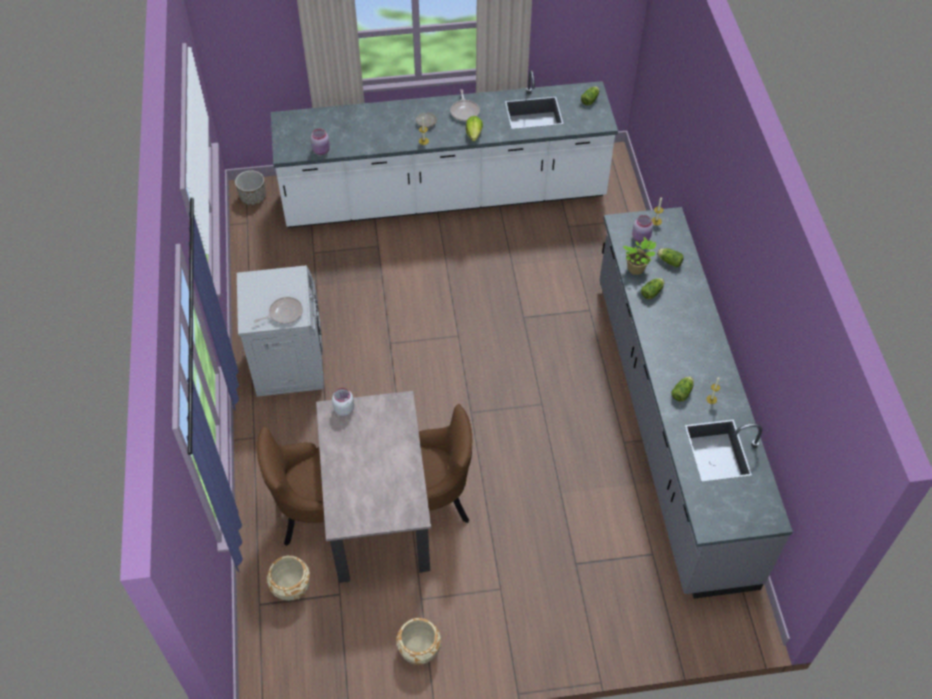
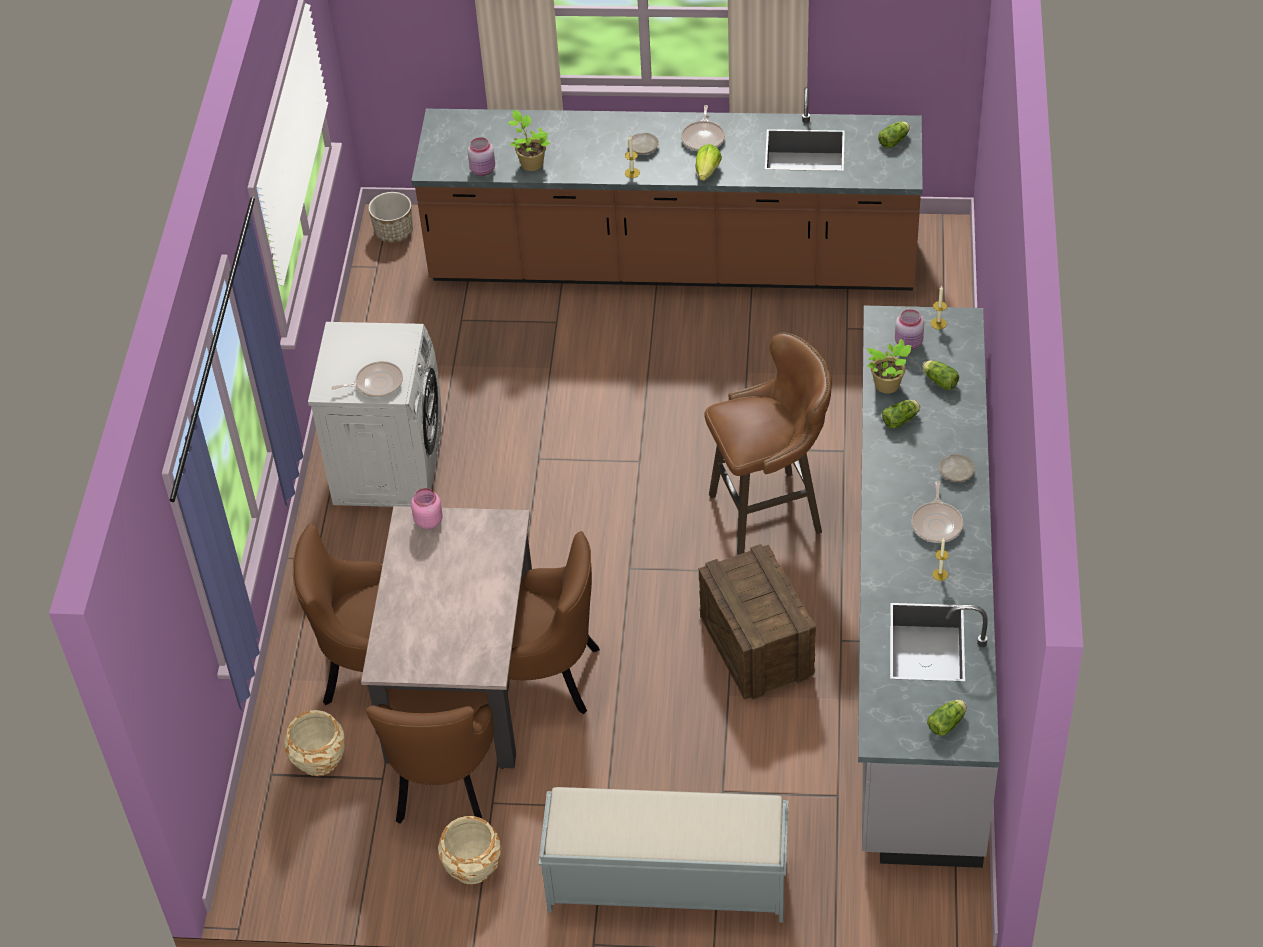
camera: 15 degrees right, 5 degrees down
(344, 409) = (428, 520): white jar -> pink jar
(353, 142) = (530, 163): none -> potted plant
(382, 583) = (444, 774): none -> brown chair
(444, 196) = (673, 263): white counter -> brown counter
(553, 359) = (770, 512): none -> brown stool
(555, 638) = (665, 882): none -> grey bench
(569, 455) = (756, 646): none -> crate
(682, 392) = (901, 559): lettuce -> lettuce (948, 722)
(698, 363) = (937, 523): none -> frying pan
(699, 324) = (956, 472): none -> beige plate

